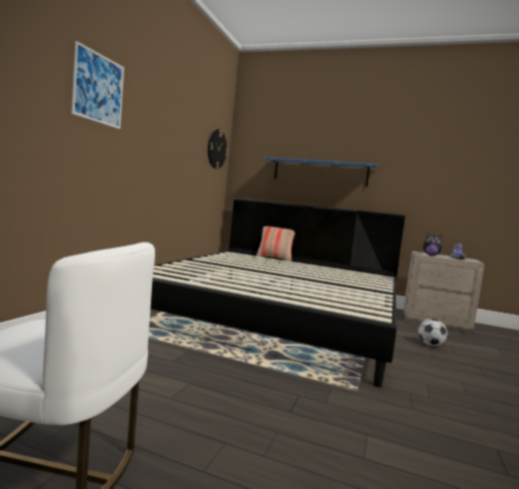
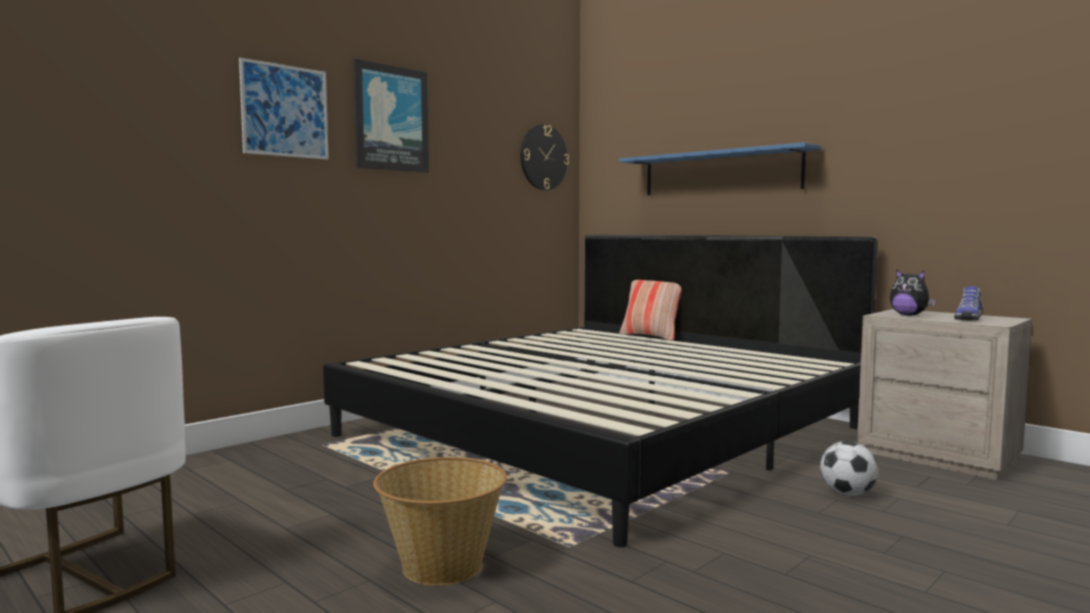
camera: 25 degrees right, 0 degrees up
(153, 109) = (391, 118): none -> picture
(308, 414) = (442, 567): none -> basket

